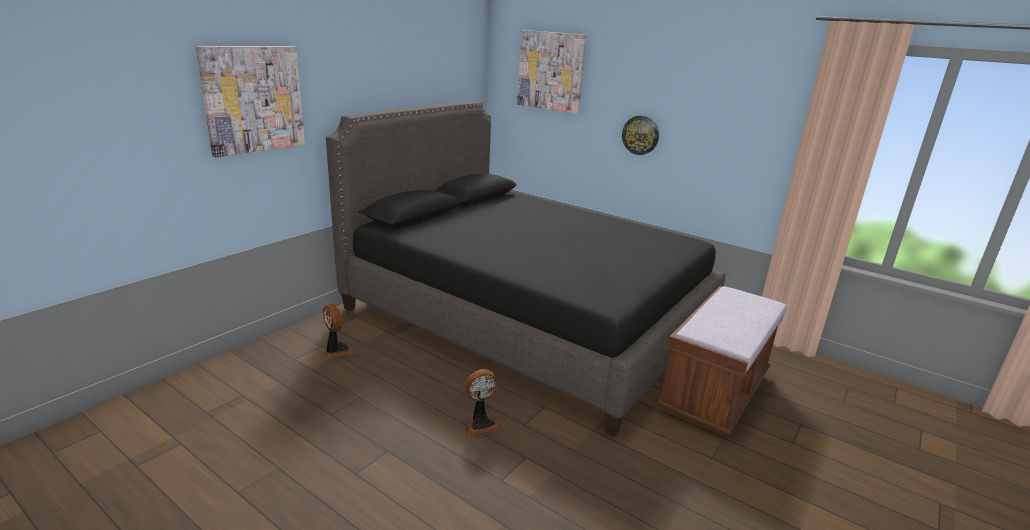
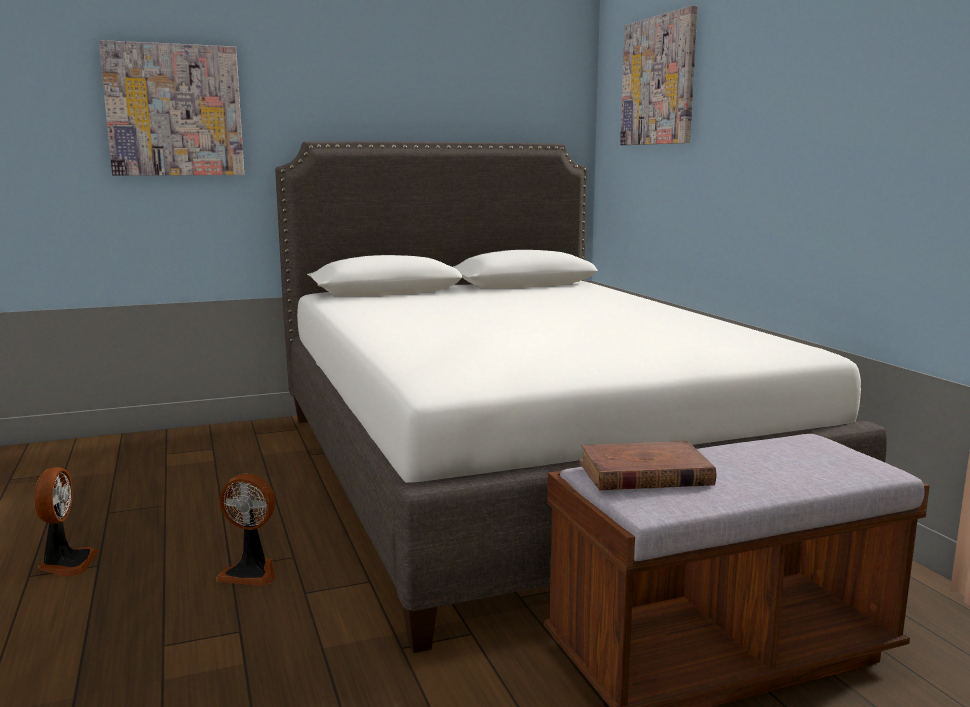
camera: 35 degrees right, 10 degrees down
(336, 350) = (221, 455): fan -> fan (66, 563)
(526, 319) = (518, 474): black bed -> white bed
(640, 135) = (768, 163): wall clock -> none
(714, 328) = (644, 473): none -> brown book

